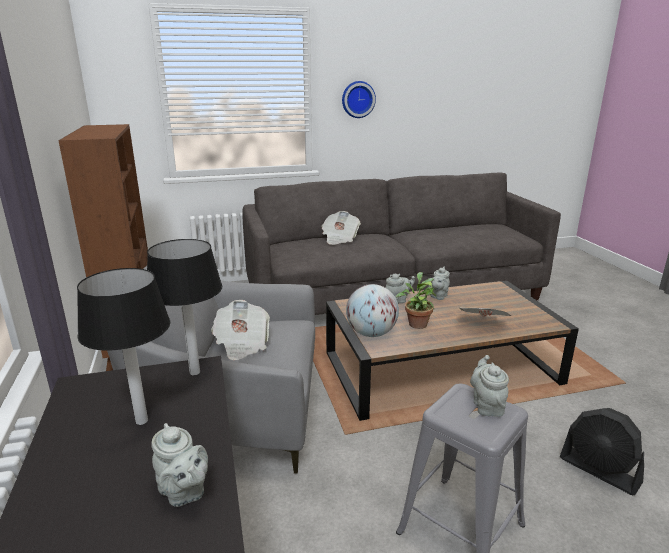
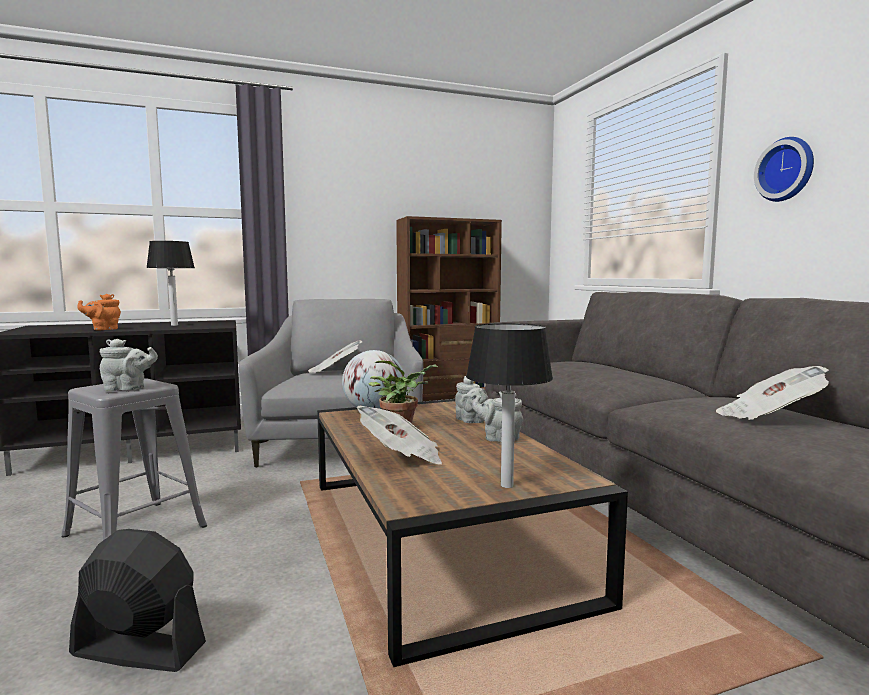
camera: 85 degrees right, 15 degrees down
(183, 493) = (103, 329): grey teapot -> orange teapot
(195, 372) = (217, 326): table lamp -> table lamp (506, 485)
(339, 238) = (609, 367): newspaper -> newspaper (768, 417)
(599, 470) = (138, 649): black fan -> black fan turned 60 degrees clockwise

